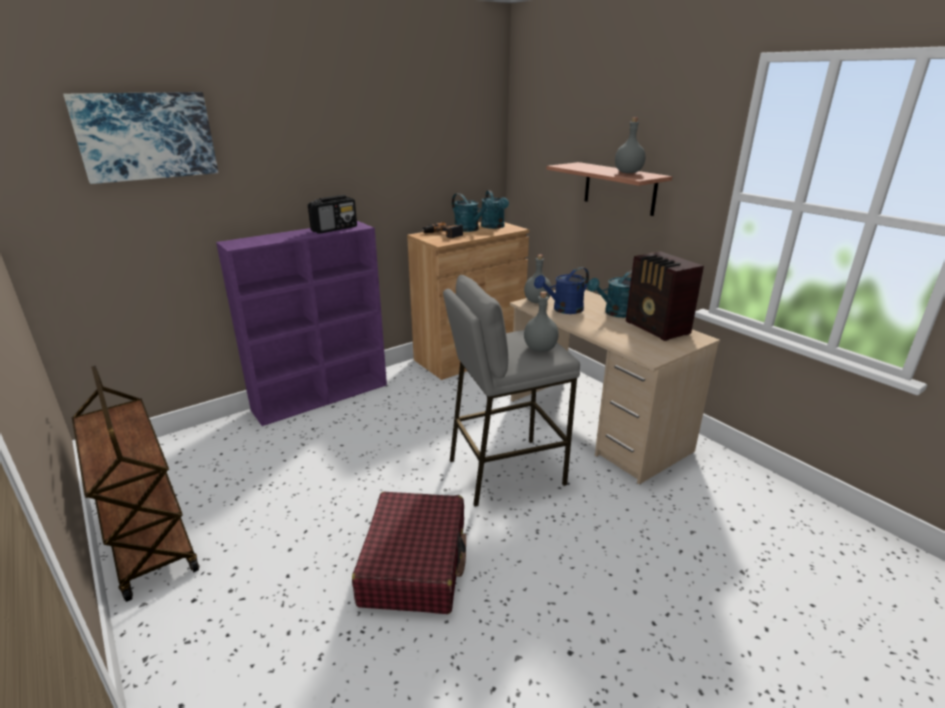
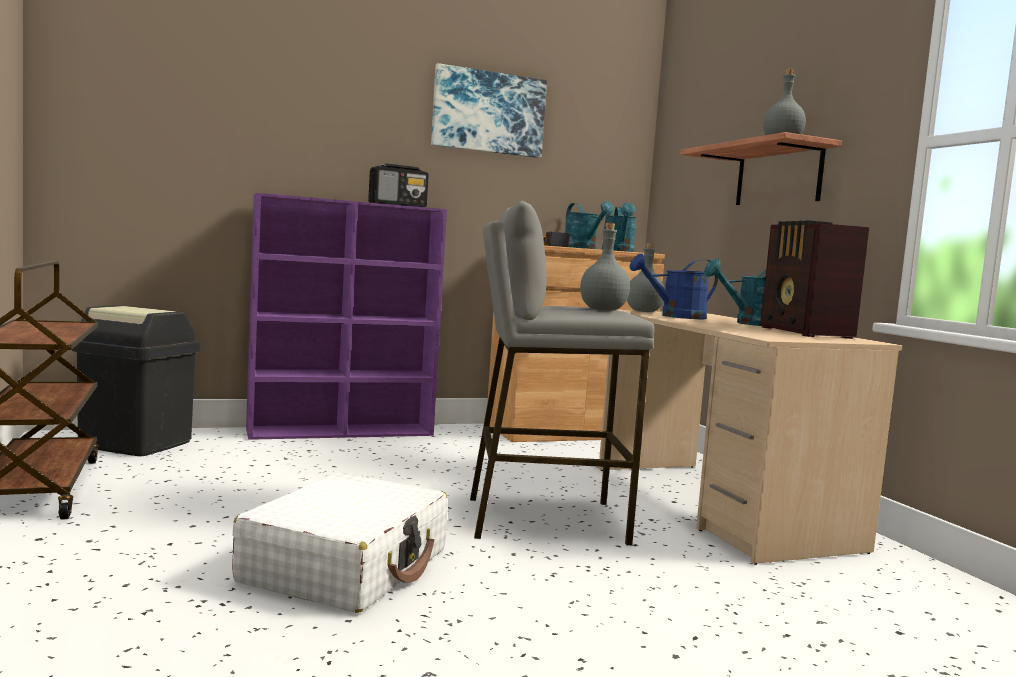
camera: 15 degrees right, 20 degrees down
(146, 136) = (207, 64): picture -> picture (488, 112)
(182, 455) = (135, 443): none -> black trash can
(415, 563) = (347, 566): red suitcase -> white suitcase

